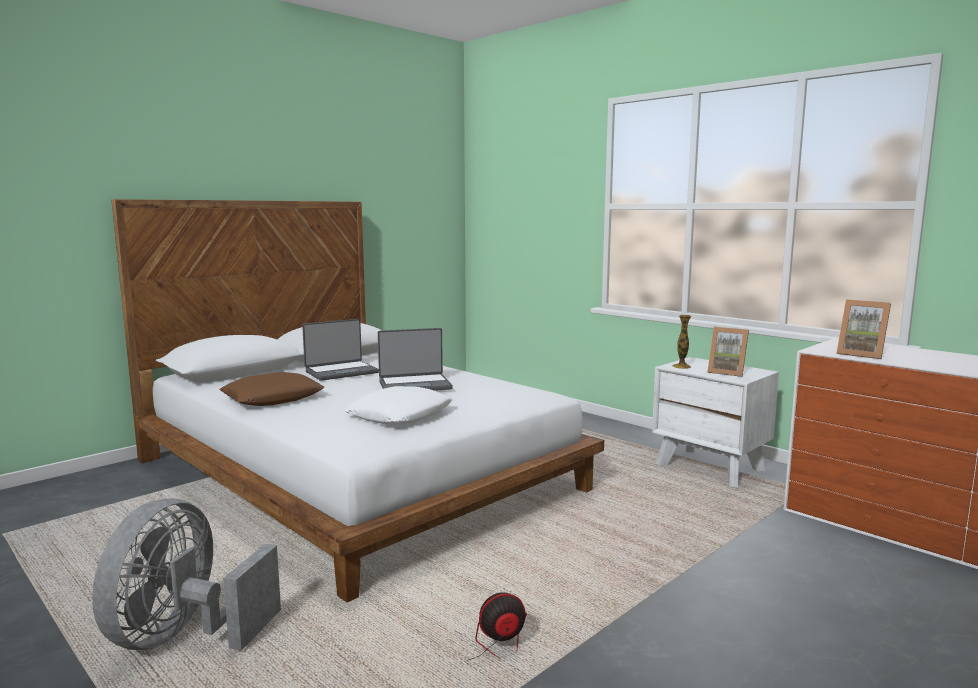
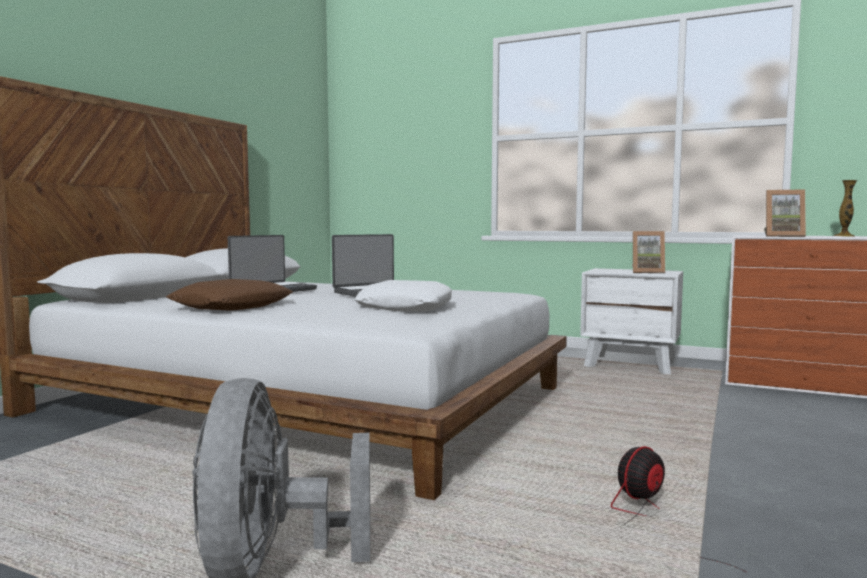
camera: 20 degrees left, 5 degrees down
(681, 366) = (603, 271): vase -> vase (843, 236)

